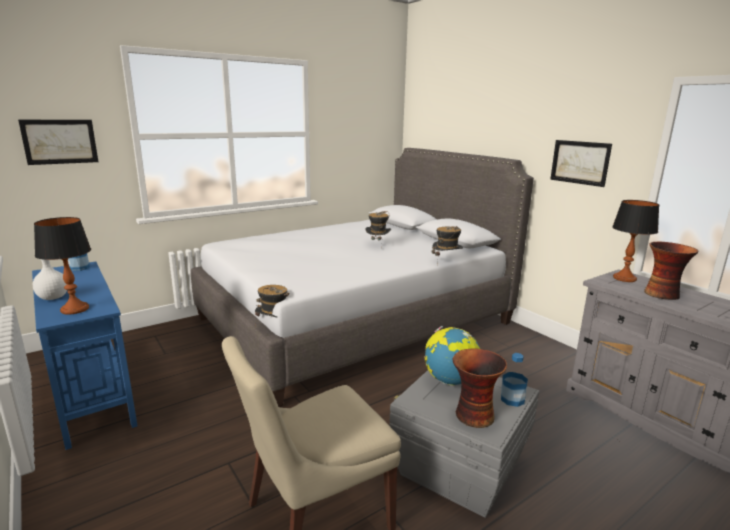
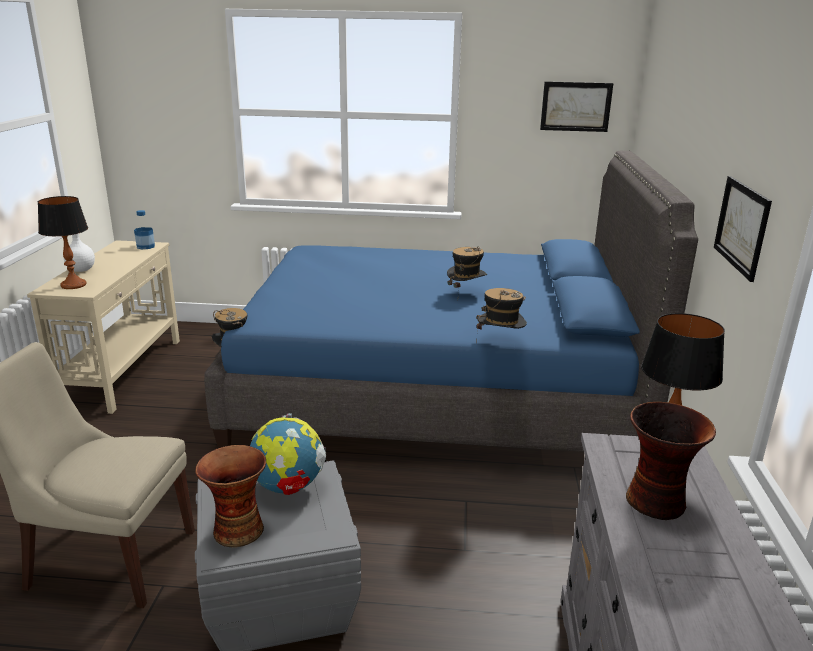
camera: 40 degrees right, 5 degrees up
(60, 141) = (165, 113): picture -> picture (576, 106)
(92, 393) = (123, 371): blue console table -> beige console table
(355, 320) = (436, 391): grey bed -> blue bed
(512, 399) = (306, 538): bottle -> none

